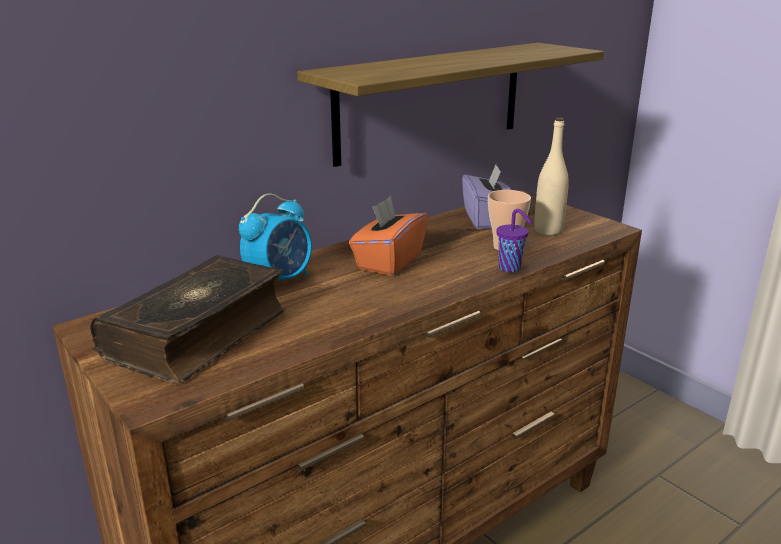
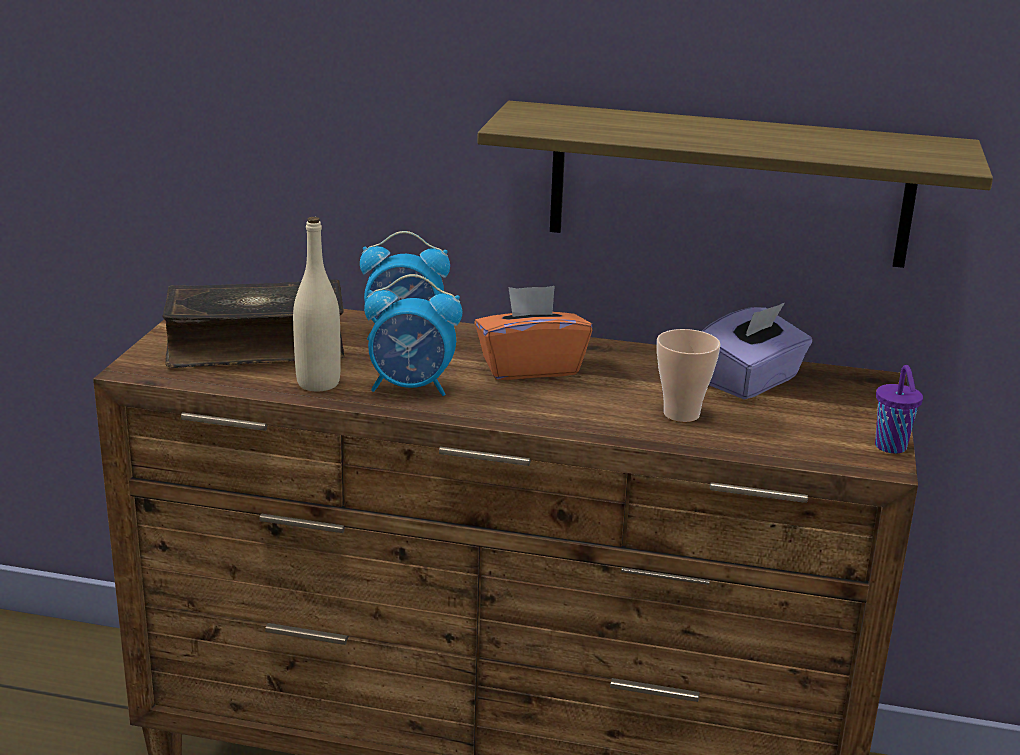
camera: 50 degrees right, 0 degrees up
(362, 304) = (412, 387): none -> alarm clock
(511, 268) = (624, 433): purple cup -> purple cup (891, 448)
(548, 230) = (785, 425): beige bottle -> beige bottle (318, 383)

